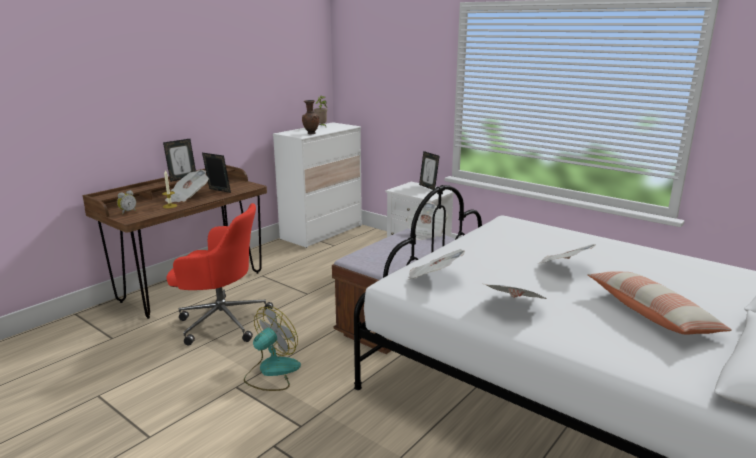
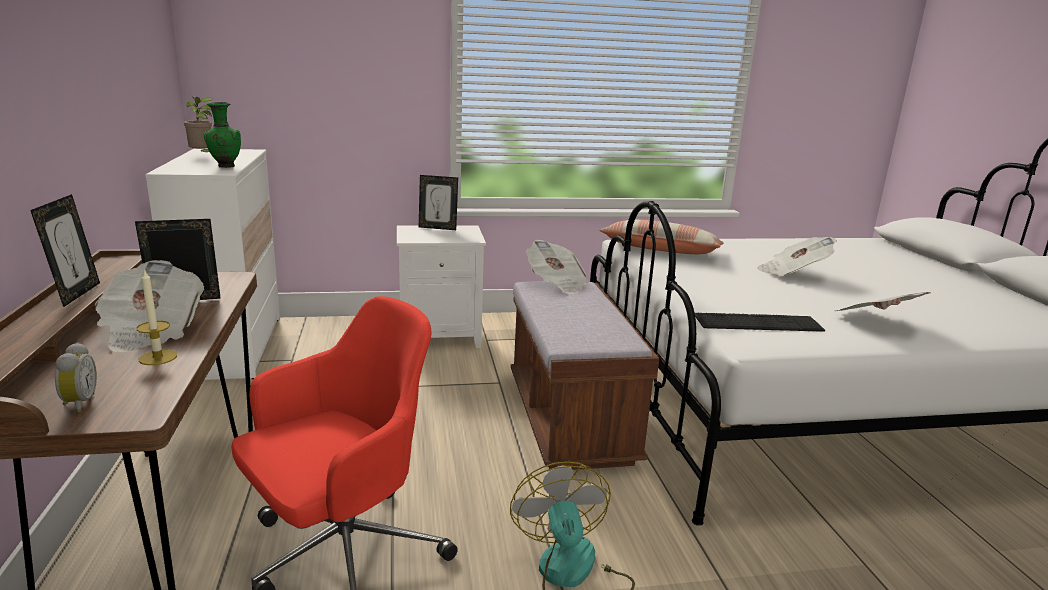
camera: 50 degrees left, 0 degrees up
(310, 133) = (225, 167): brown vase -> green vase
(433, 278) = (758, 323): newspaper -> keyboard
(651, 314) = (931, 290): pillow -> pillow (660, 250)

